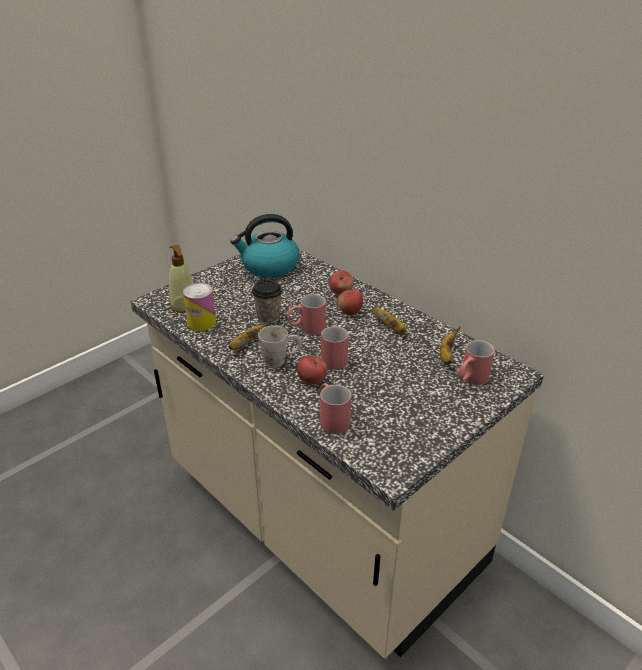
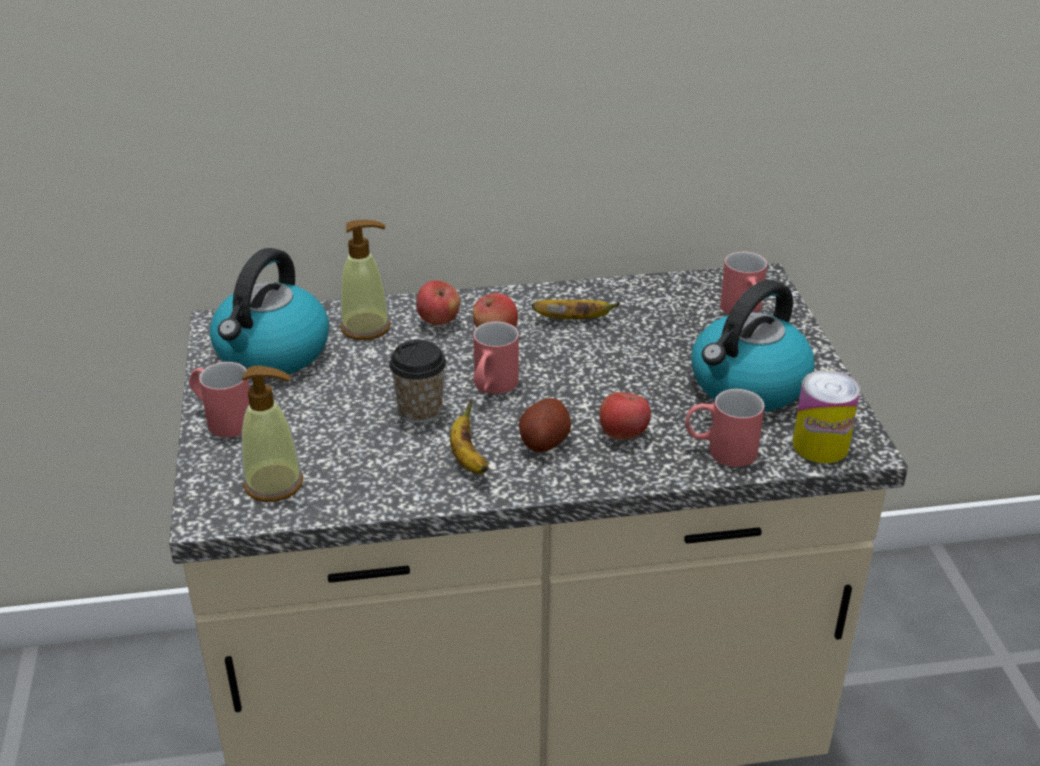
camera: 55 degrees left, 0 degrees up
(201, 322) = (351, 482): can -> can (820, 445)
(281, 359) = (544, 441): white mug -> potato
(313, 278) = (366, 327): none -> soap dispenser
(334, 357) = (588, 393): red mug -> red mug (222, 419)
(401, 407) = (748, 385): none -> kettle
(447, 355) = (678, 306): banana -> none

